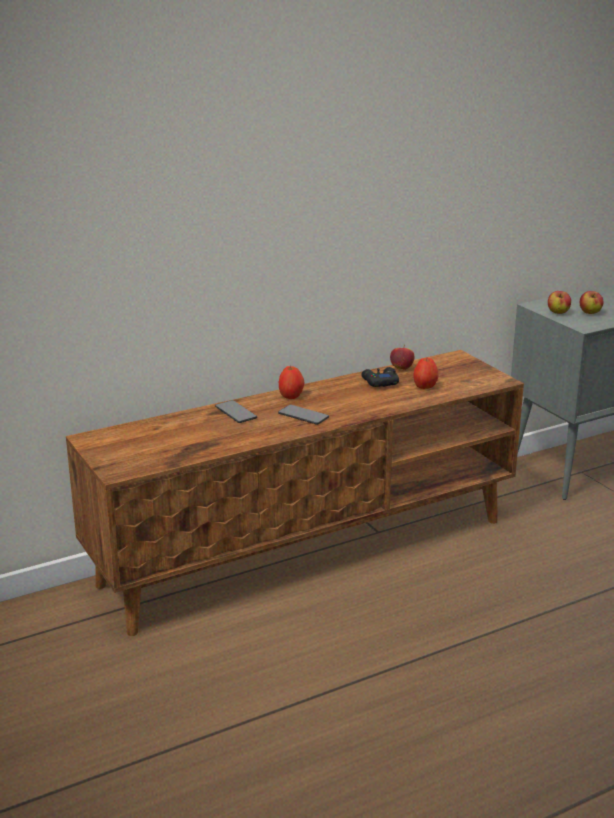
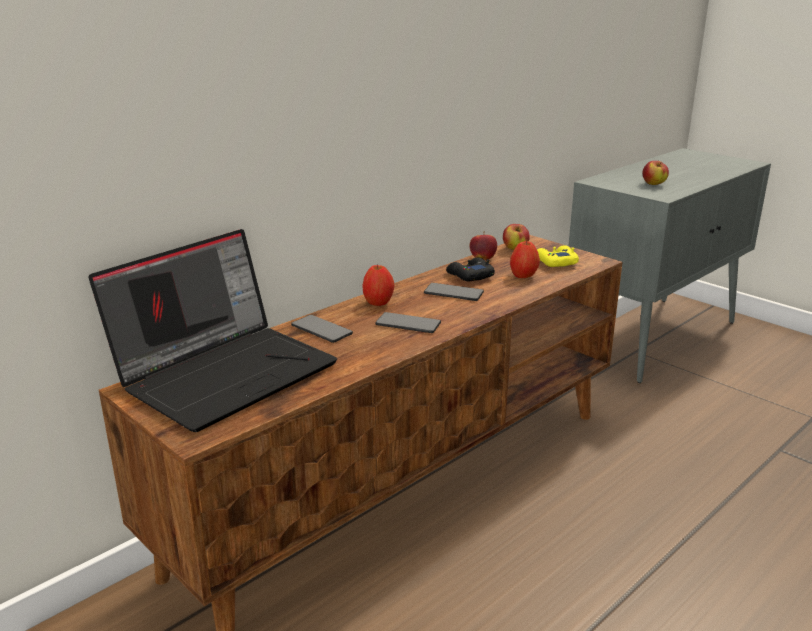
camera: 15 degrees left, 0 degrees up
(154, 434) = (226, 372): none -> laptop
(356, 395) = (453, 293): none -> phone
(462, 377) = (555, 262): none -> yellow game controller
(558, 313) = (623, 186): apple -> apple (515, 249)

